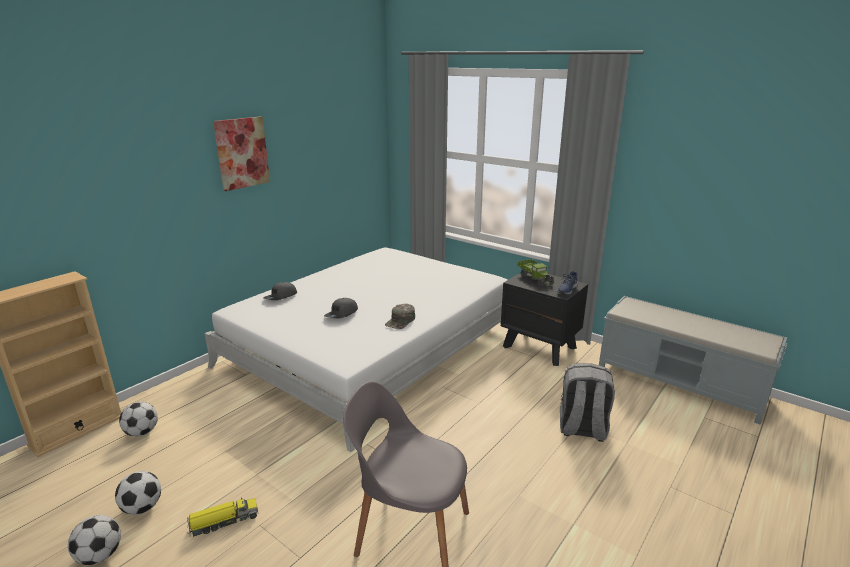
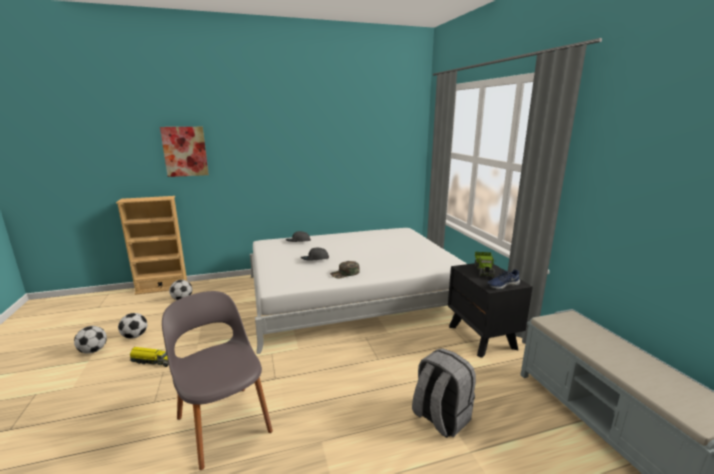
camera: 35 degrees right, 5 degrees down
(242, 153) = (293, 140): picture -> picture (185, 151)

